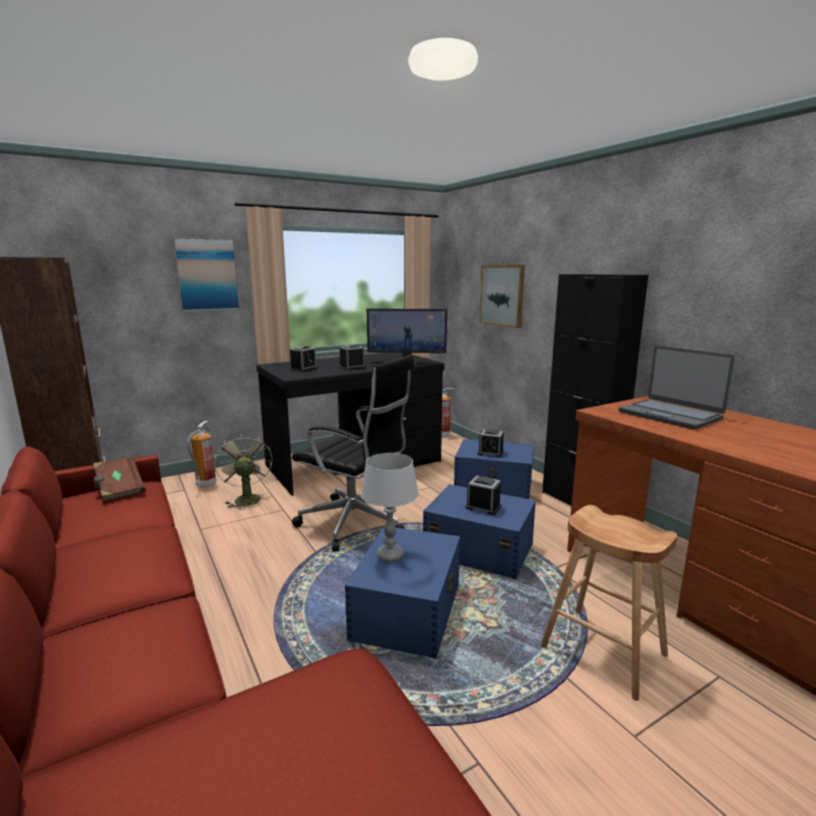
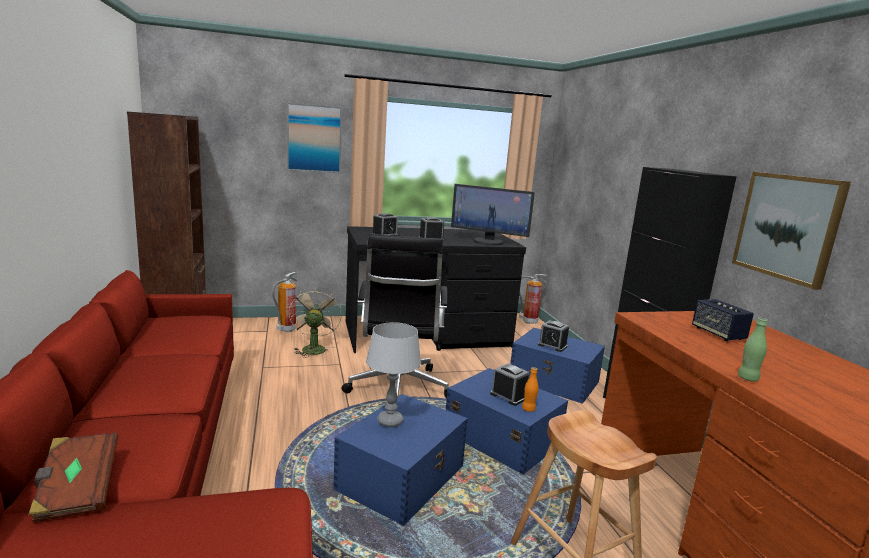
camera: 15 degrees right, 0 degrees up
(119, 490) = (191, 318): brown book -> brown book (77, 491)
(356, 523) = (398, 389): black office chair -> black office chair turned 45 degrees clockwise
(502, 295) = (601, 183): picture -> picture (787, 227)
(508, 516) = (528, 409): none -> orange bottle
(670, 415) = (718, 334): laptop -> speaker
(729, 448) = (747, 378): none -> green bottle

